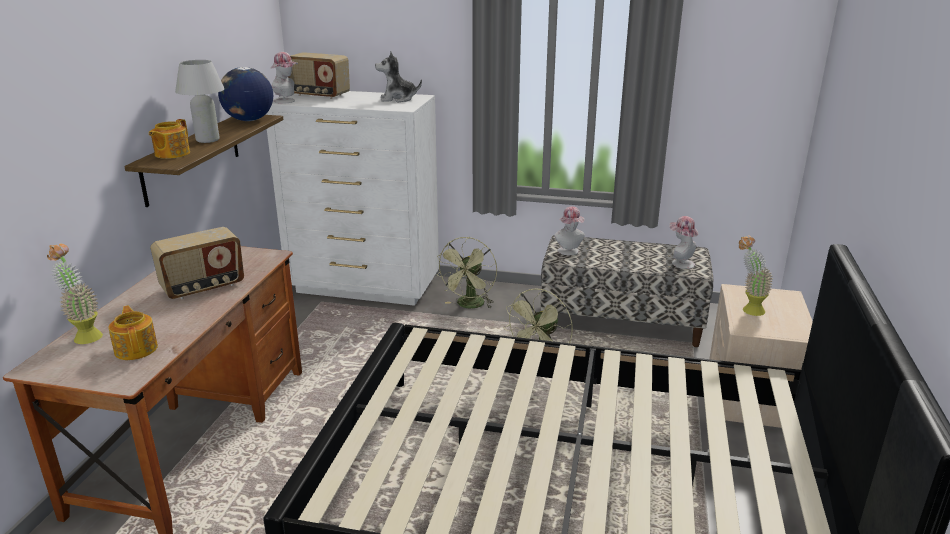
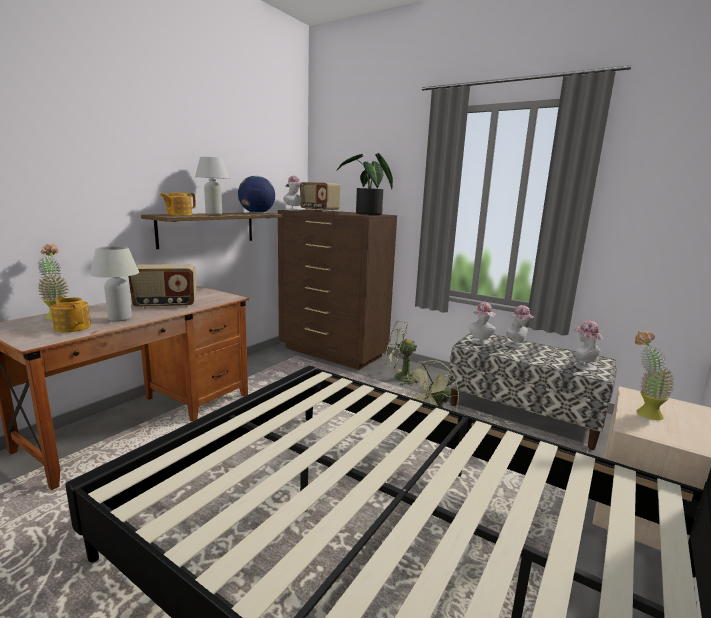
camera: 20 degrees right, 10 degrees down
(136, 349) = (73, 327): teapot -> teapot turned 45 degrees counterclockwise
(176, 322) = (120, 318): none -> white table lamp
(365, 286) = (332, 352): white dresser -> brown dresser
(397, 99) = (367, 214): plush toy -> potted plant
(469, 306) = (399, 377): green fan -> green fan turned 60 degrees clockwise
(608, 248) = (517, 345): none -> hat

